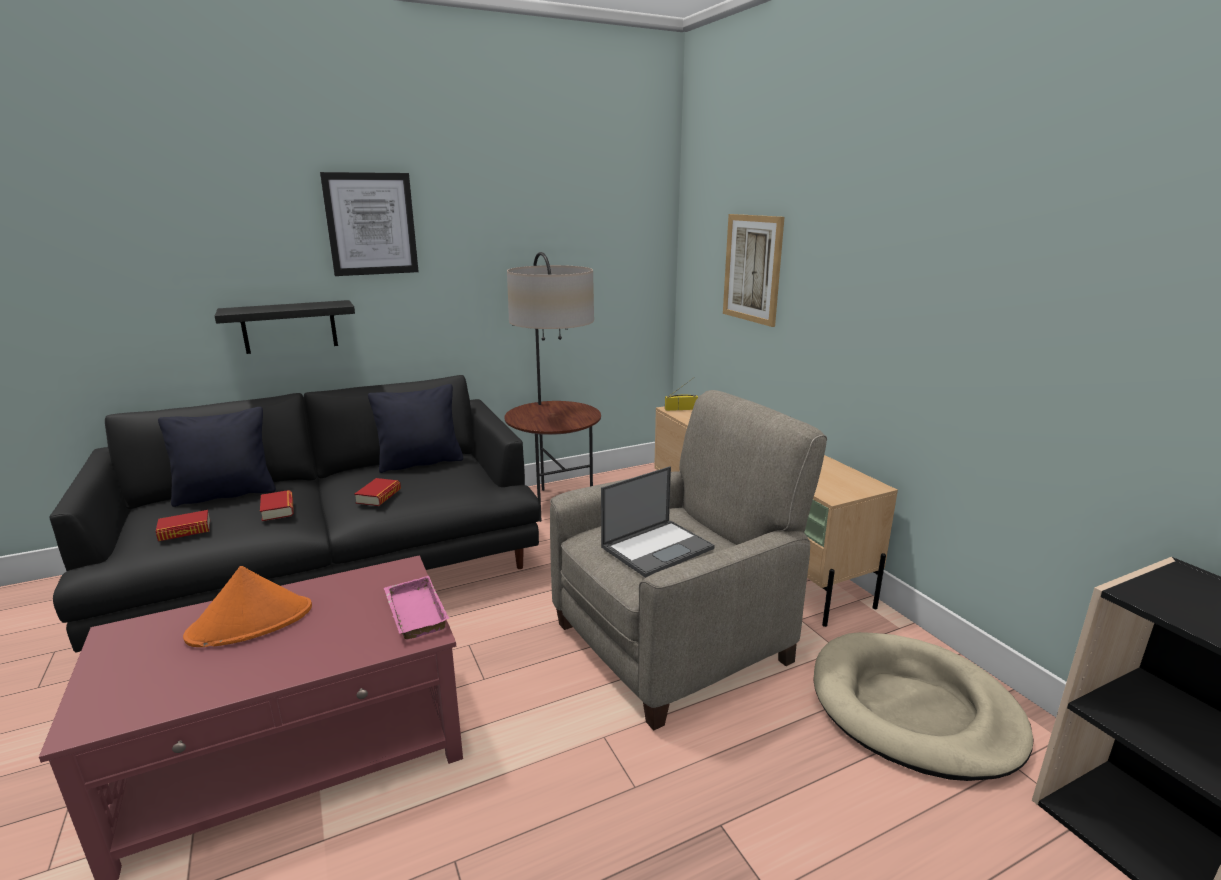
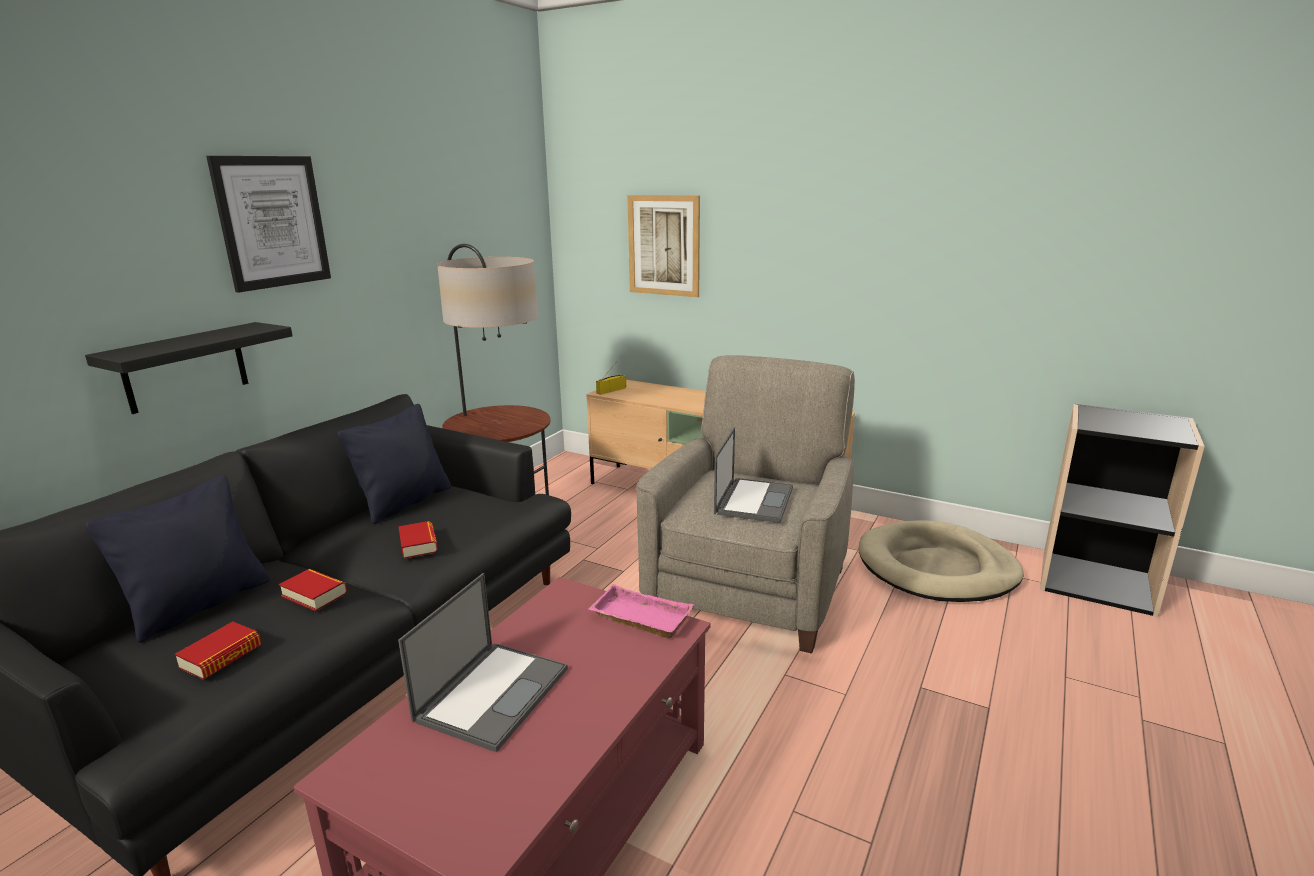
camera: 35 degrees left, 0 degrees up
(251, 622) = (493, 692): orange hat -> laptop

